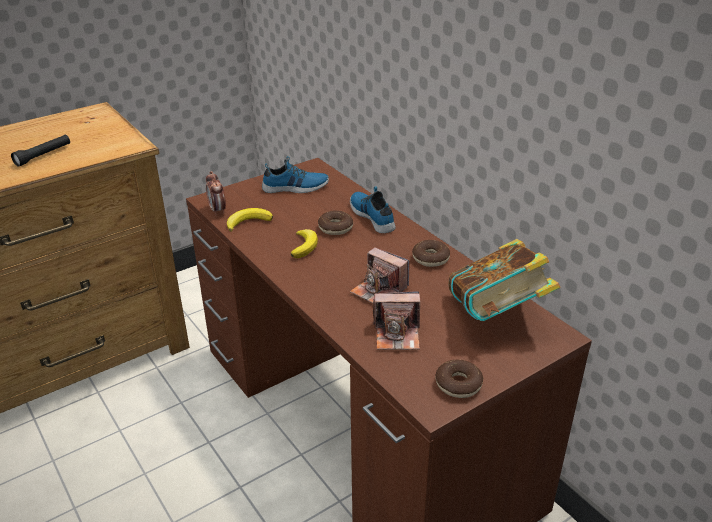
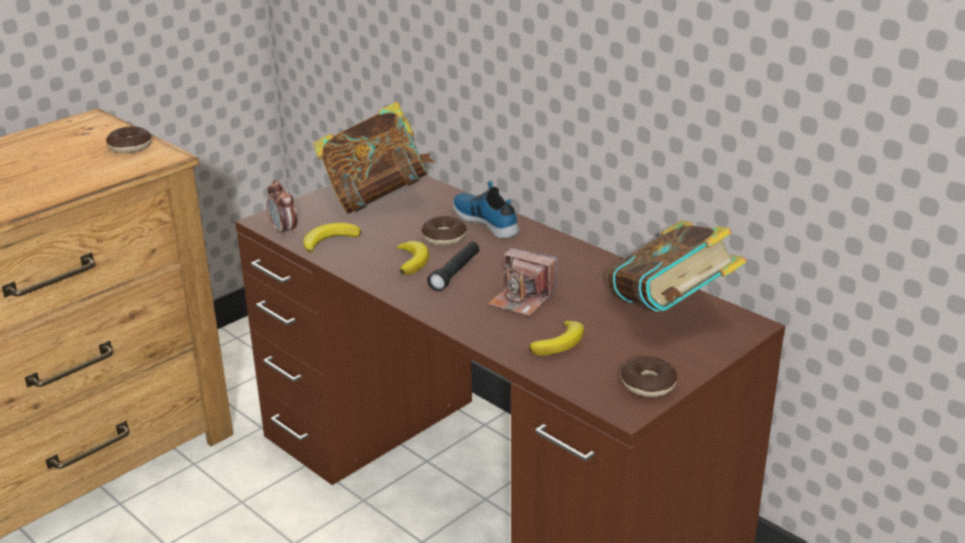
camera: 10 degrees left, 5 degrees down
(43, 155) = (46, 177): black flashlight -> black flashlight (455, 273)
(295, 187) = (376, 197): shoe -> book
(397, 334) = (560, 343): camera -> banana
(430, 258) = (573, 260): donut -> donut (130, 147)

